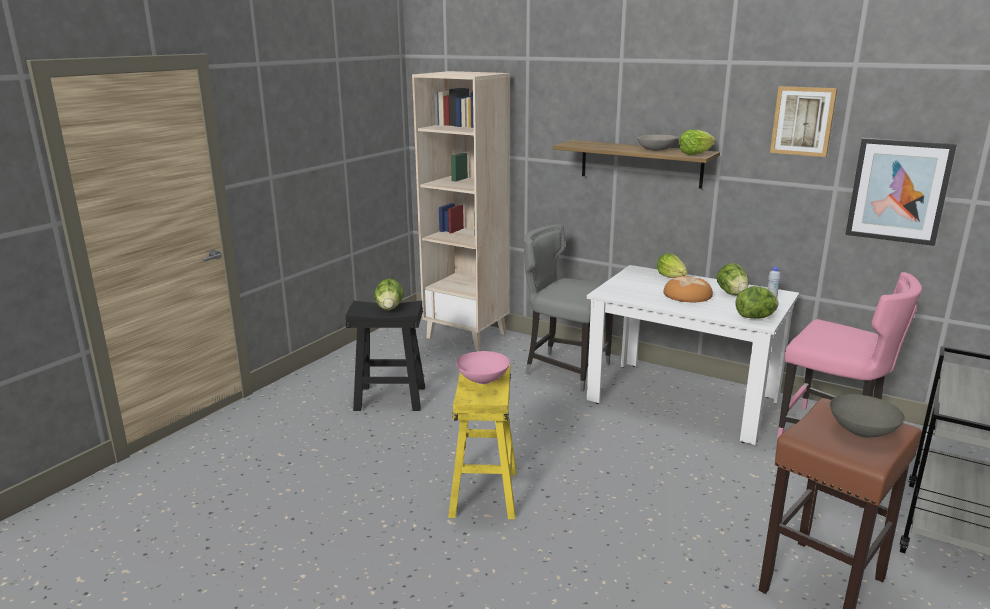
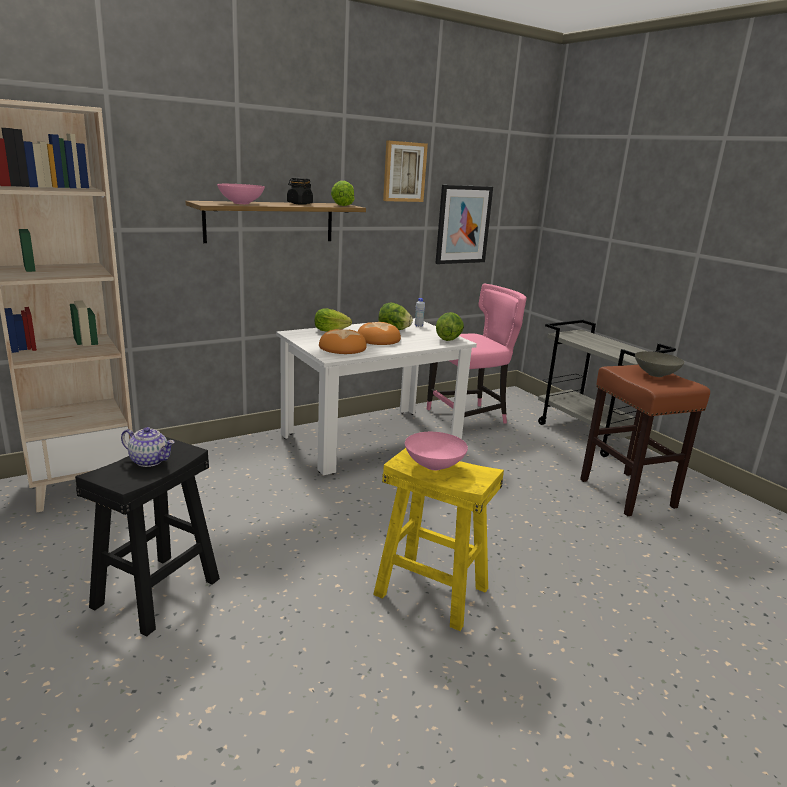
camera: 65 degrees left, 0 degrees up
(390, 308) = (150, 461): lettuce -> teapot
(565, 370) = (251, 463): grey chair -> none
(597, 145) = (240, 203): none -> pink bowl
(635, 290) = (342, 348): none -> bread
(656, 149) = (299, 203): grey bowl -> black jar

